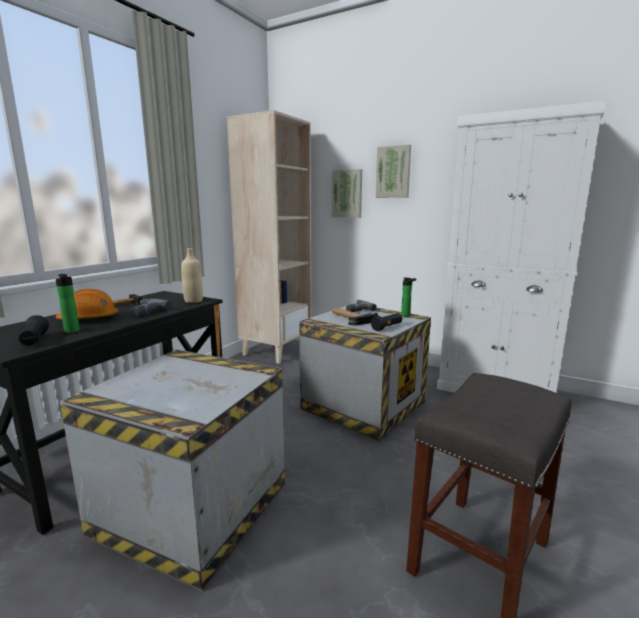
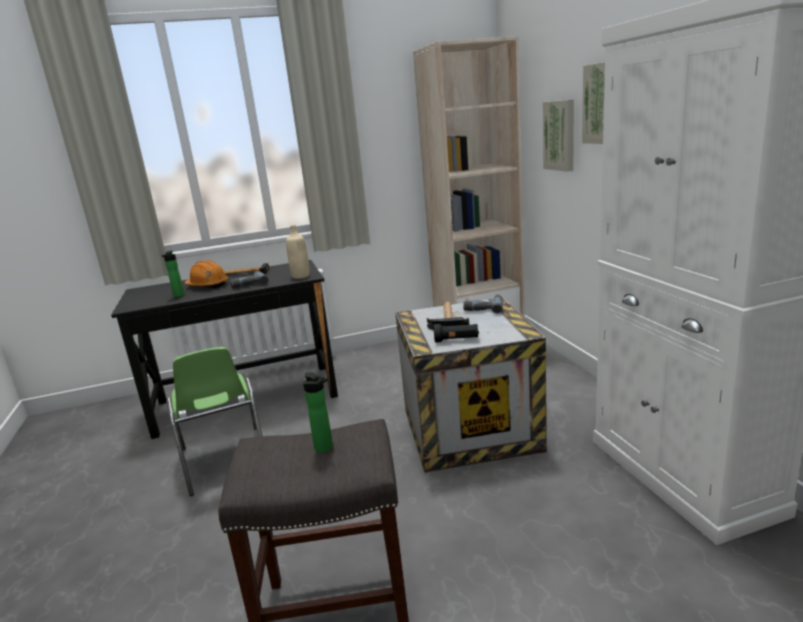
camera: 45 degrees right, 5 degrees up
(34, 340) = (150, 300): black flashlight -> none
(191, 509) = (224, 461): crate -> green chair
(407, 315) = (519, 328): bottle -> bottle (325, 448)

